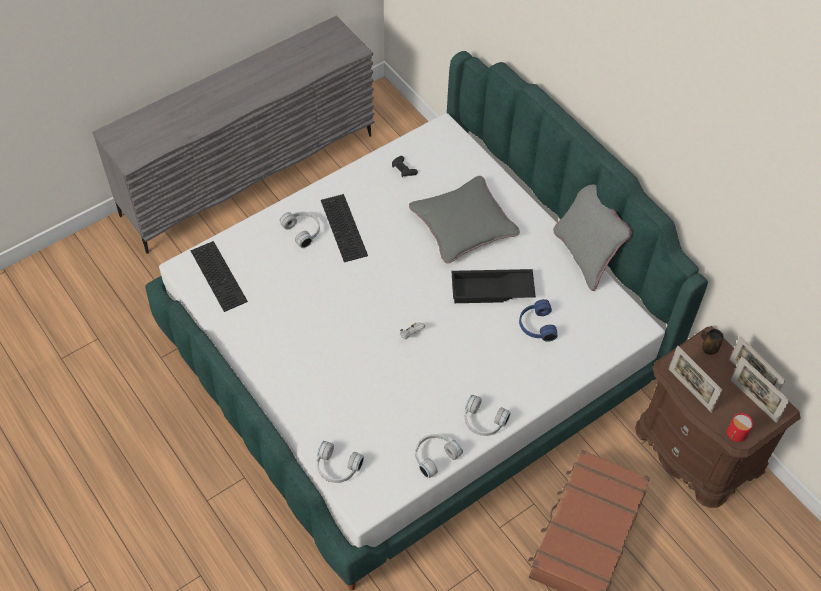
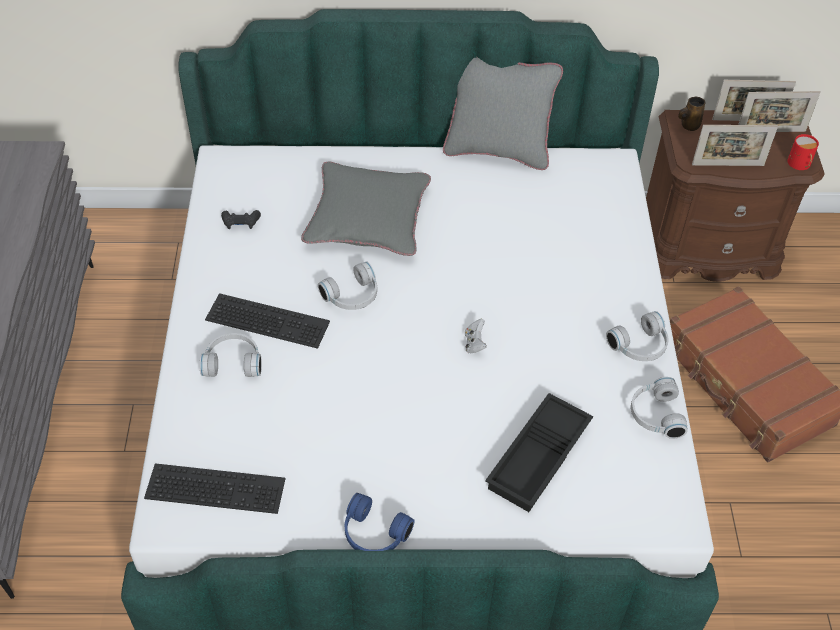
camera: 55 degrees left, 5 degrees down
(337, 468) = (606, 519): white headphones -> white headphones (353, 296)
(491, 291) = (476, 244): black tray -> black tray (539, 458)
(536, 325) = (551, 235): blue headphones -> blue headphones (373, 534)

